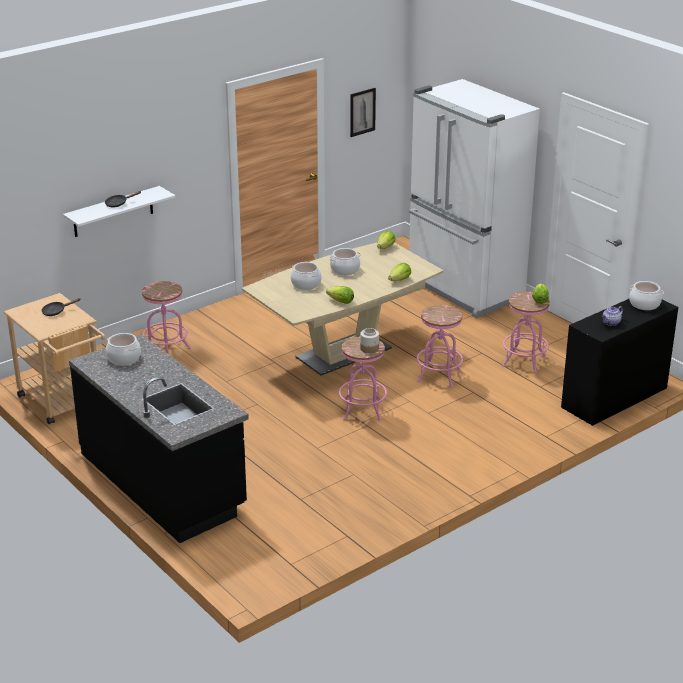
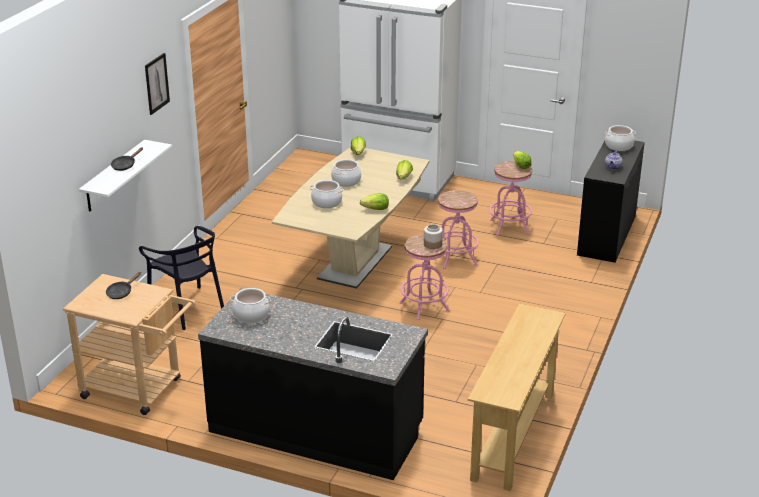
camera: 30 degrees left, 0 degrees up
(166, 350) = (188, 308): pink stool -> black chair
(318, 545) = (514, 436): none -> beige console table
(362, 112) = (267, 32): picture -> picture (156, 83)

